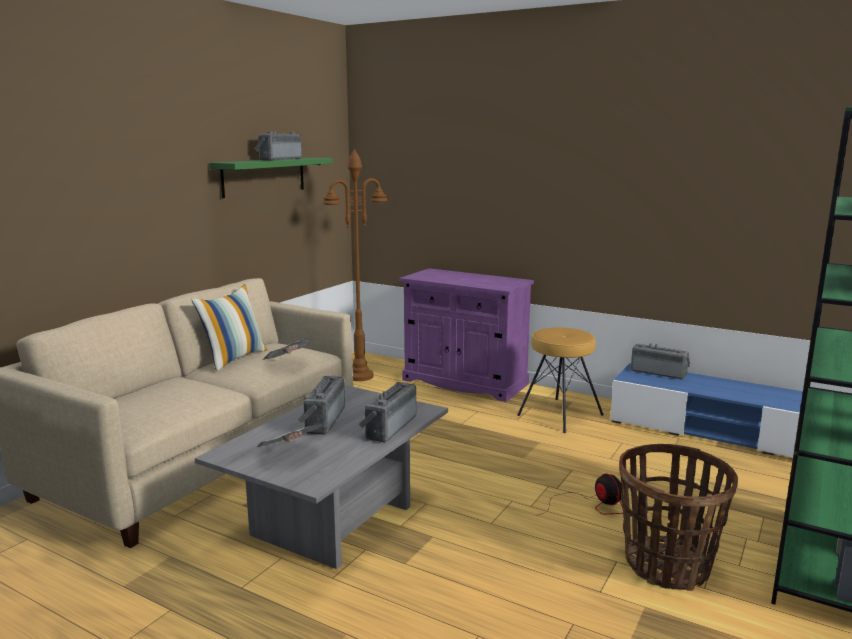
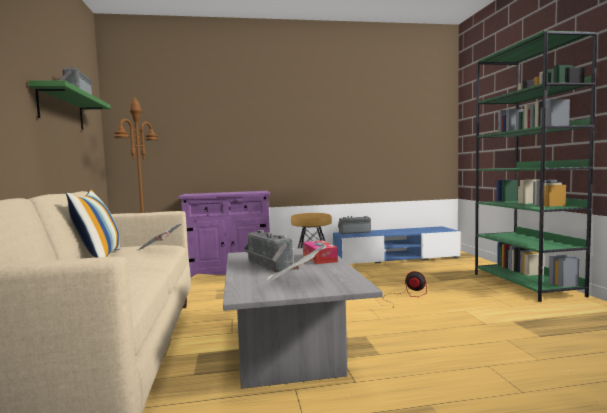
camera: 40 degrees left, 10 degrees down
(388, 427) = (319, 258): radio -> tissue box
(667, 565) = (483, 304): basket -> none

